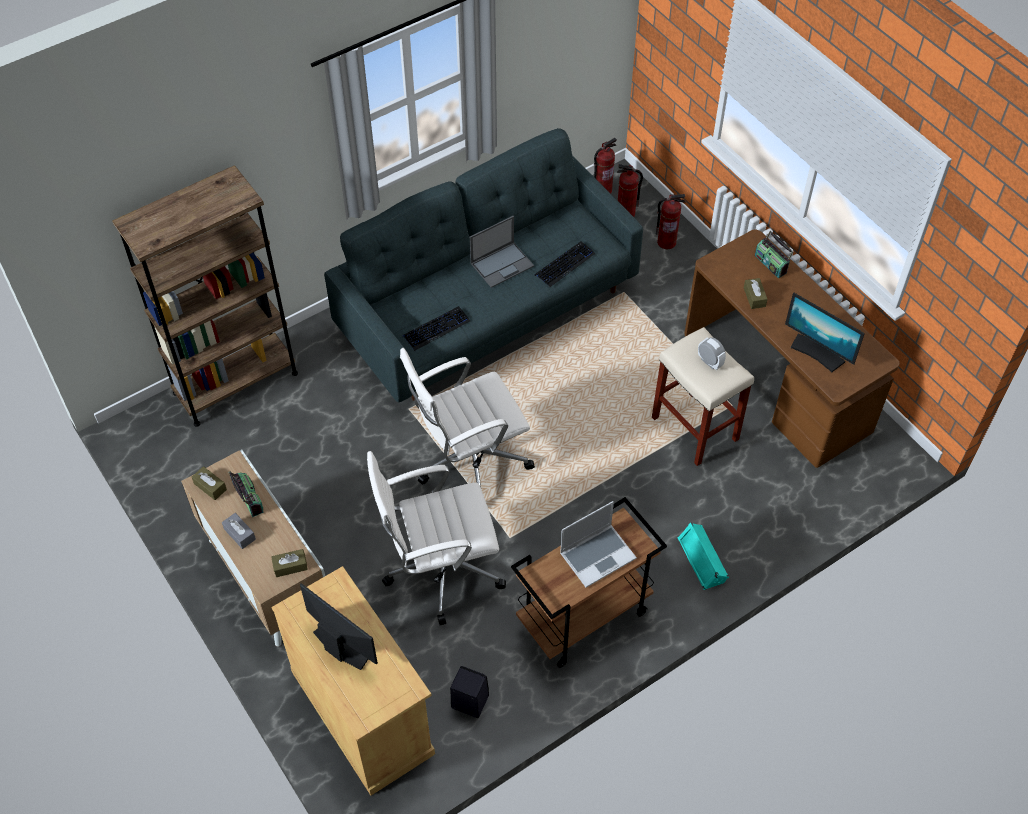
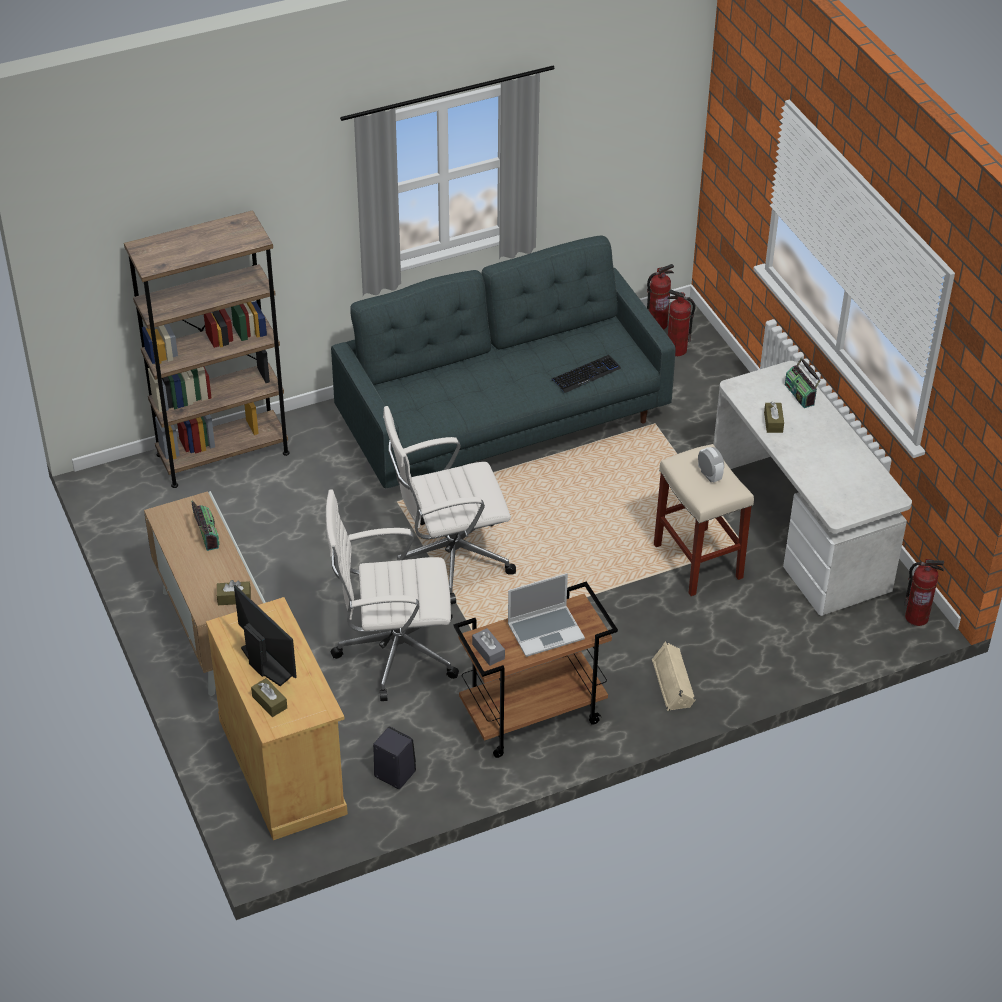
camera: 10 degrees right, 10 degrees down
(210, 486) = (171, 518): brown tissue box -> brown tissue box (269, 702)
(239, 534) = (191, 563): grey tissue box -> grey tissue box (488, 651)
(436, 329) = (436, 415): keyboard -> none
(502, 264) = (520, 366): laptop -> none
(666, 242) = (714, 382): fire extinguisher -> fire extinguisher (917, 617)
(703, 559) = (674, 682): turquoise speaker -> beige speaker
(777, 381) = (800, 529): brown desk -> white desk
(817, 352) = (826, 481): monitor -> none

